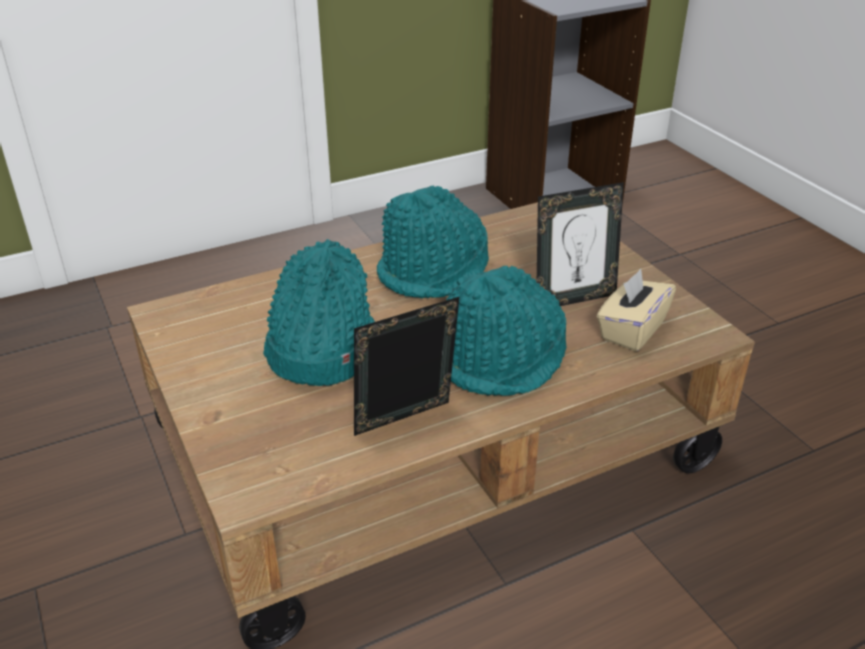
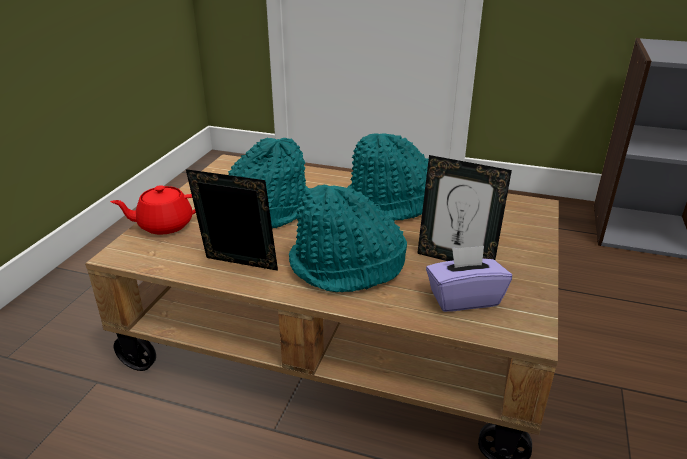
camera: 45 degrees right, 5 degrees down
(232, 432) = (164, 225): none -> red teapot
(631, 330) = (464, 298): beige tissue box -> purple tissue box

